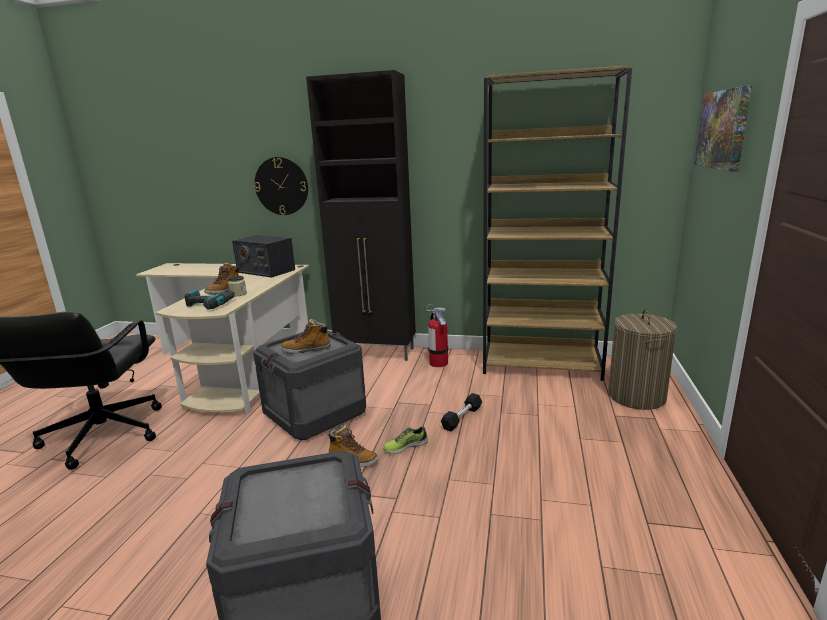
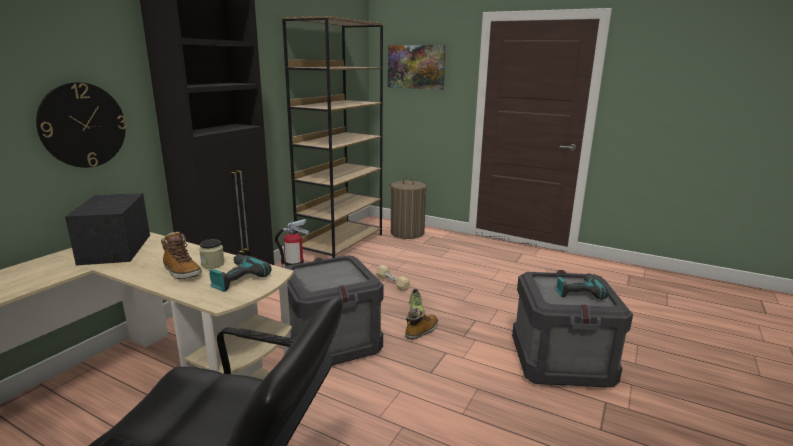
camera: 75 degrees left, 0 degrees up
(266, 271) = (116, 249): radio -> radio turned 120 degrees clockwise
(291, 506) = (578, 291): none -> power drill
(306, 350) = (337, 276): boot -> none
(462, 418) = (392, 282): black dumbbell -> beige dumbbell

